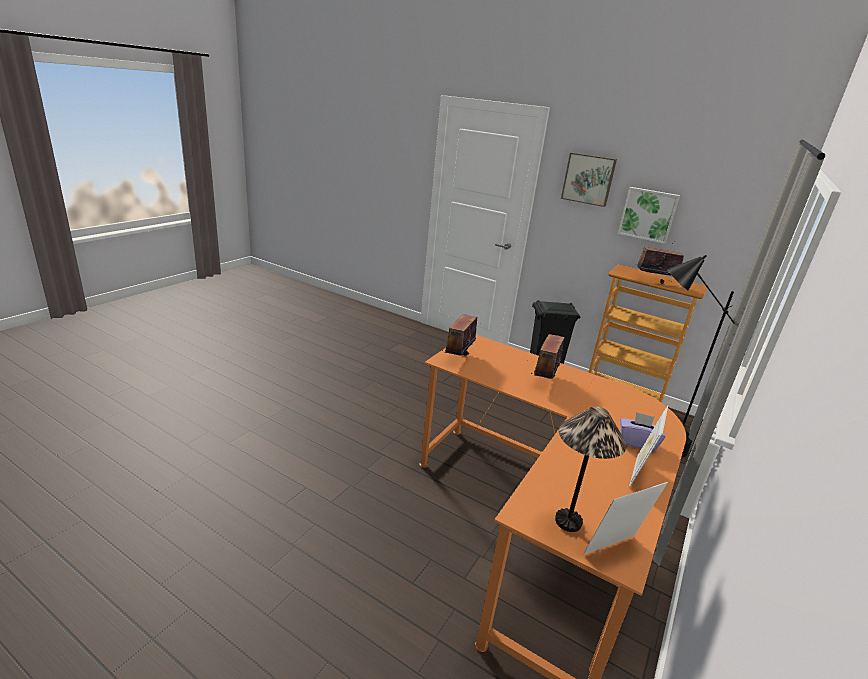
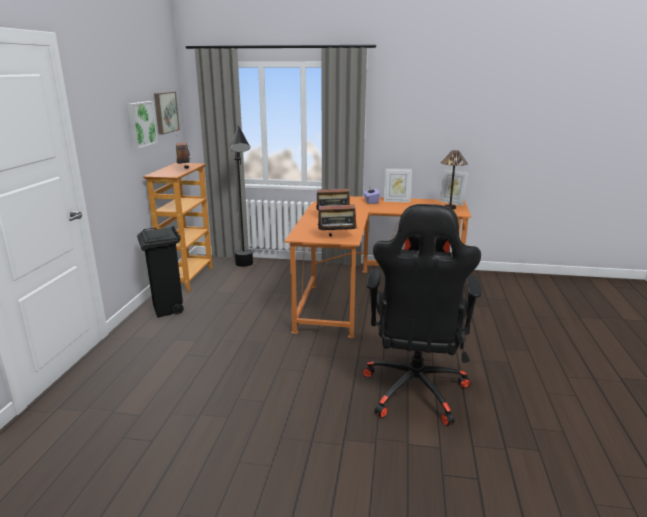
camera: 110 degrees left, 5 degrees down
(307, 468) = (415, 384): none -> black office chair
(588, 179) = (104, 106): picture -> picture (165, 112)

